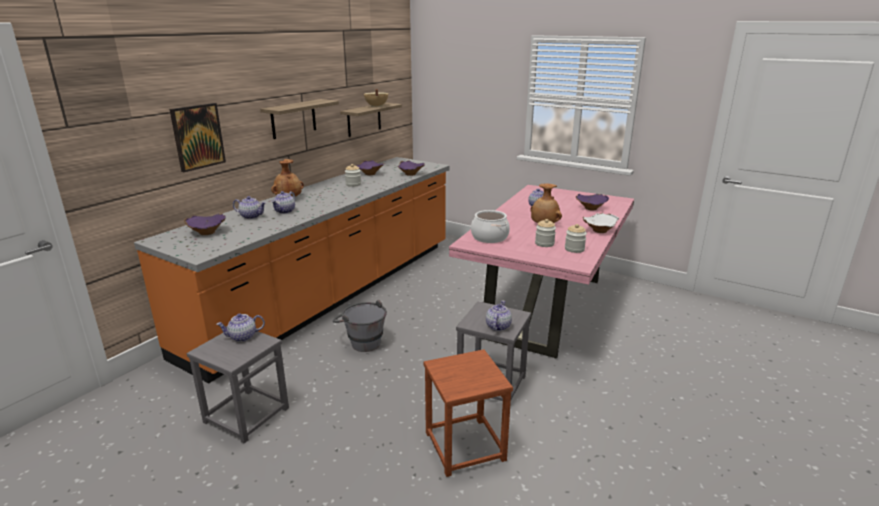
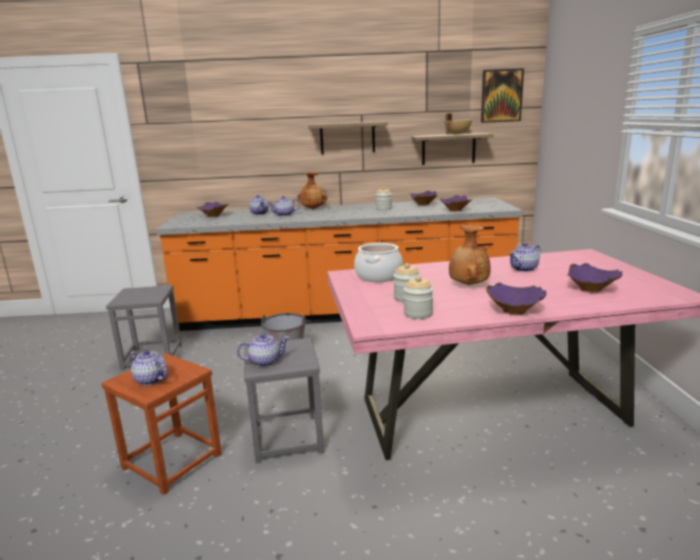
camera: 55 degrees right, 5 degrees down
(197, 136) = (244, 142): picture -> picture (501, 96)
(242, 337) = (155, 292): teapot -> teapot (150, 380)
(598, 230) = (514, 310): white bowl -> purple bowl

